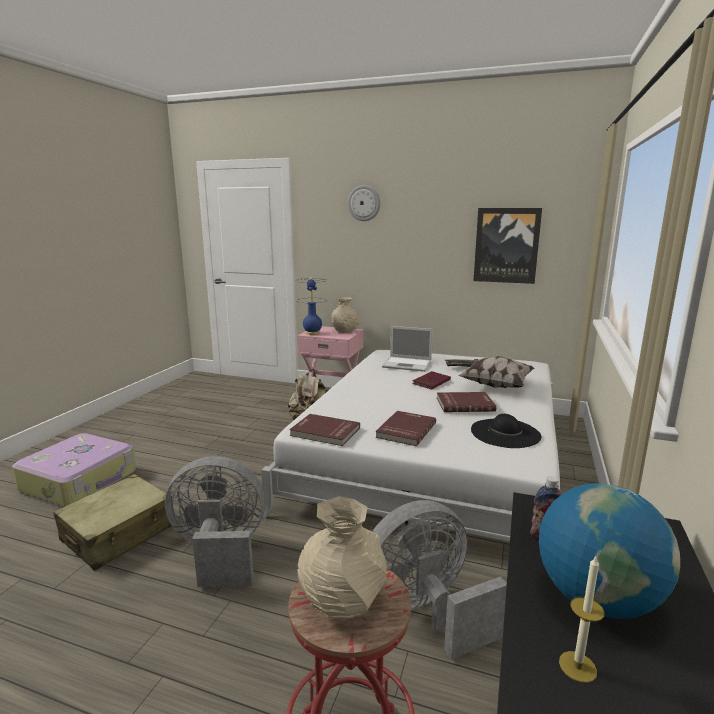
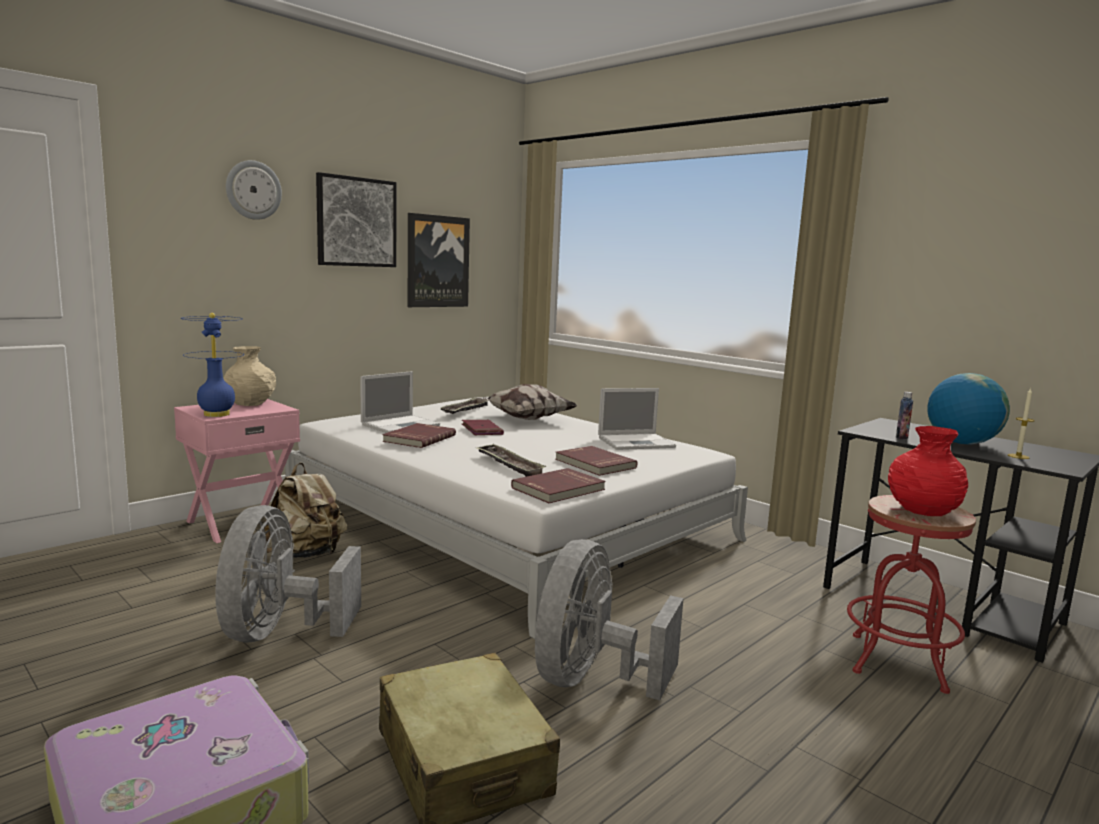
camera: 65 degrees left, 5 degrees down
(342, 599) = (921, 511): beige vase -> red vase
(359, 407) = (509, 464): none -> tray
(425, 612) = (754, 595): grey fan -> grey fan (279, 632)
(434, 218) = (356, 222): none -> picture
(464, 404) = (560, 435): red book -> red book (418, 438)
(505, 433) = (637, 442): black hat -> laptop

